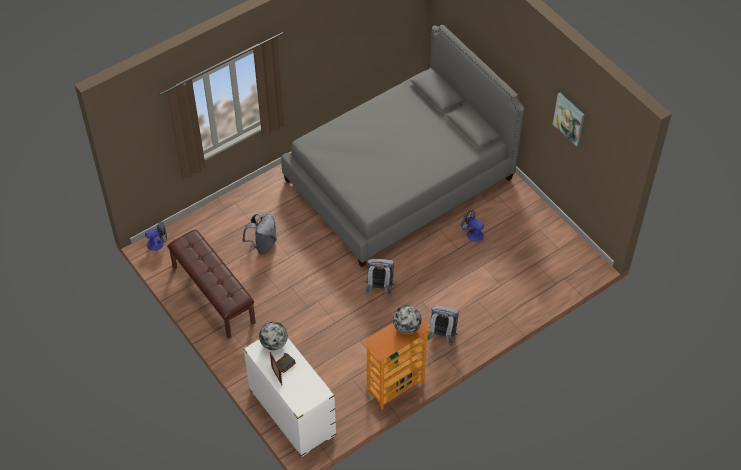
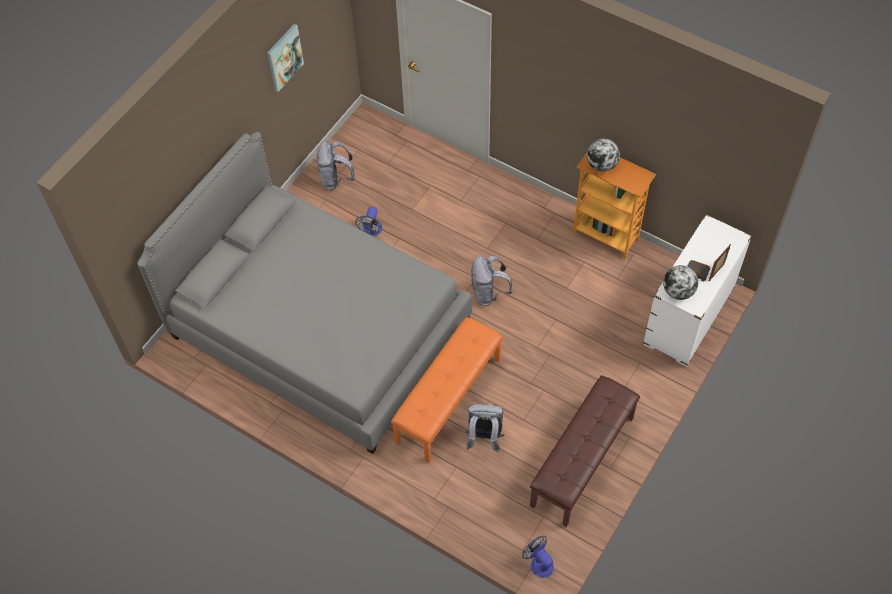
camera: 110 degrees left, 5 degrees up
(303, 234) = (448, 400): none -> orange bench
(442, 336) = (521, 216): grey backpack -> grey backpack (336, 179)

